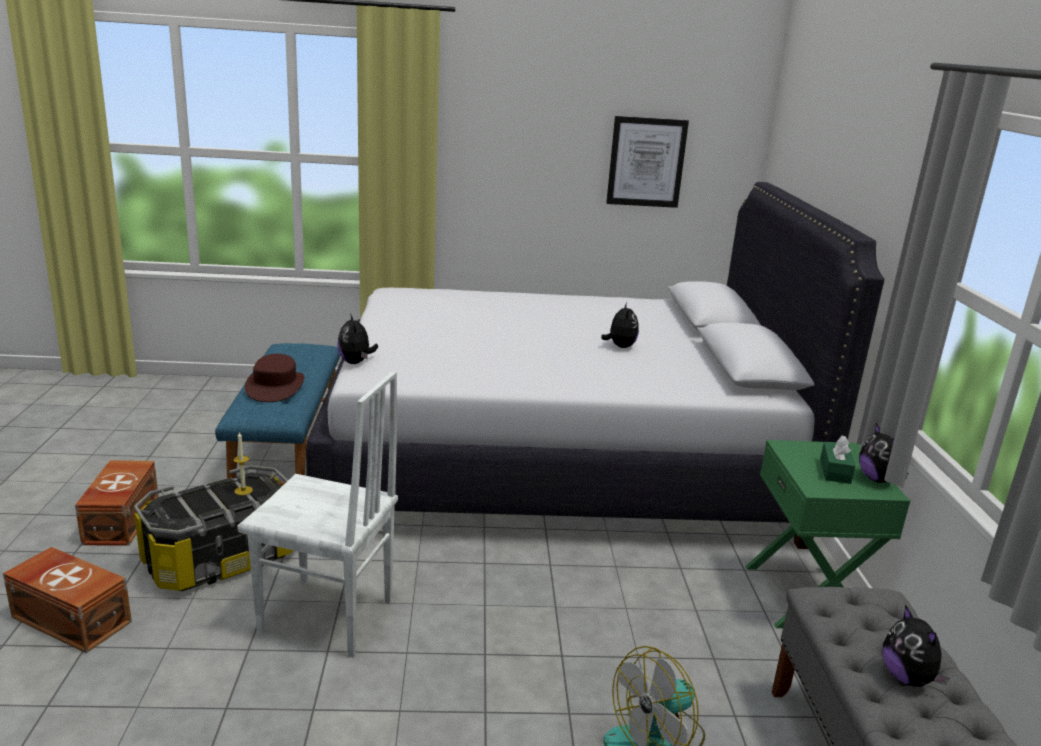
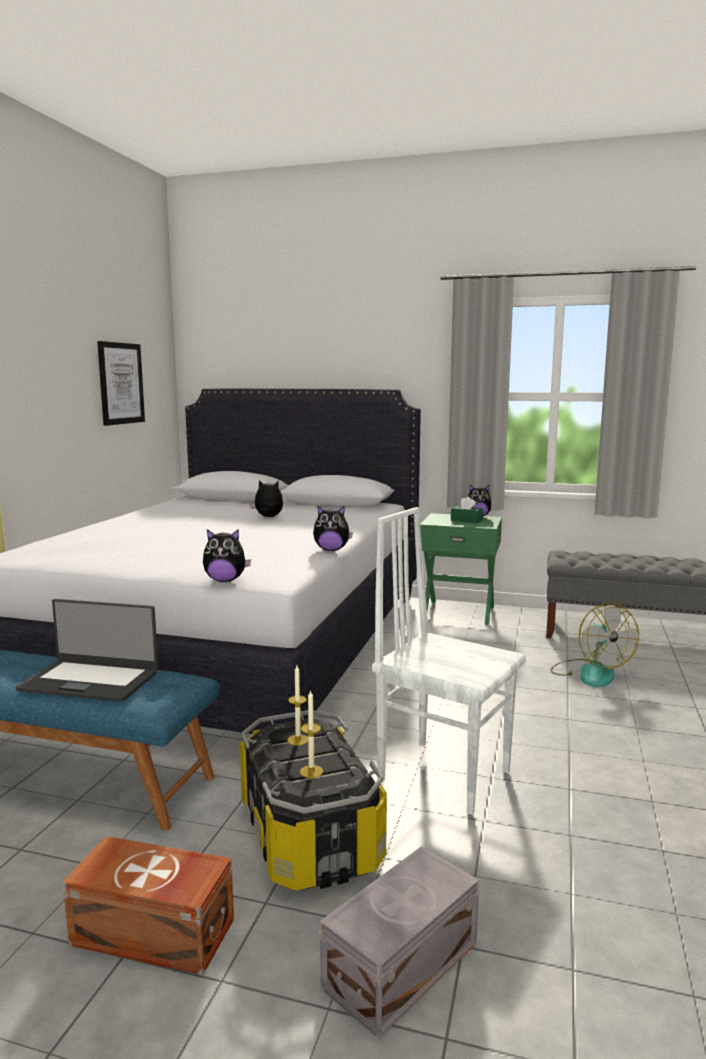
camera: 70 degrees left, 10 degrees down
(72, 618) = (398, 965): brown storage box -> grey storage box
(192, 503) = (311, 771): none -> candle
(275, 386) = (90, 680): brown hat -> laptop
(326, 619) = (444, 774): white chair -> white chair turned 90 degrees counterclockwise
(907, 678) = (628, 560): plush toy -> plush toy (331, 550)

